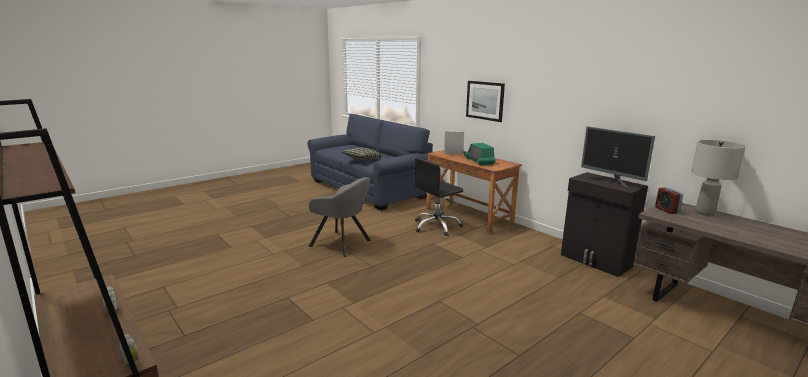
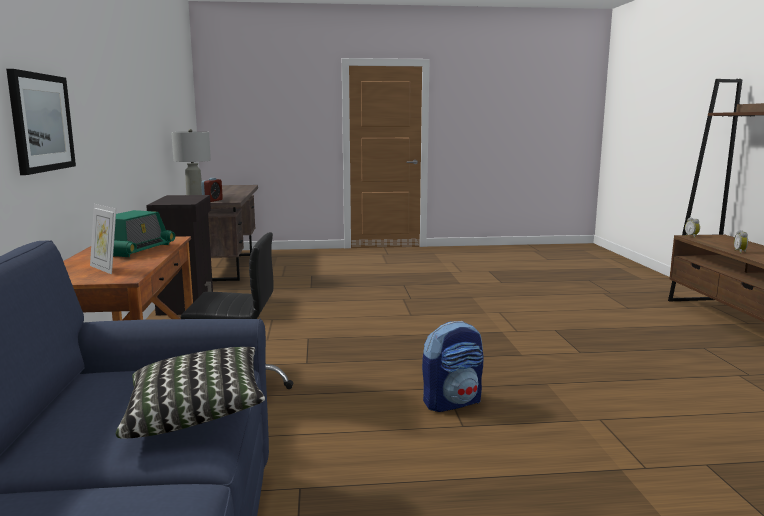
camera: 145 degrees left, 5 degrees down
(342, 244) = (452, 402): grey armchair -> backpack
(612, 182) = (178, 198): monitor -> none

